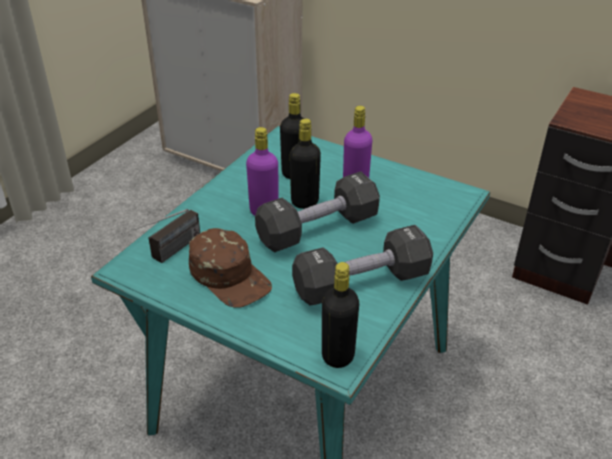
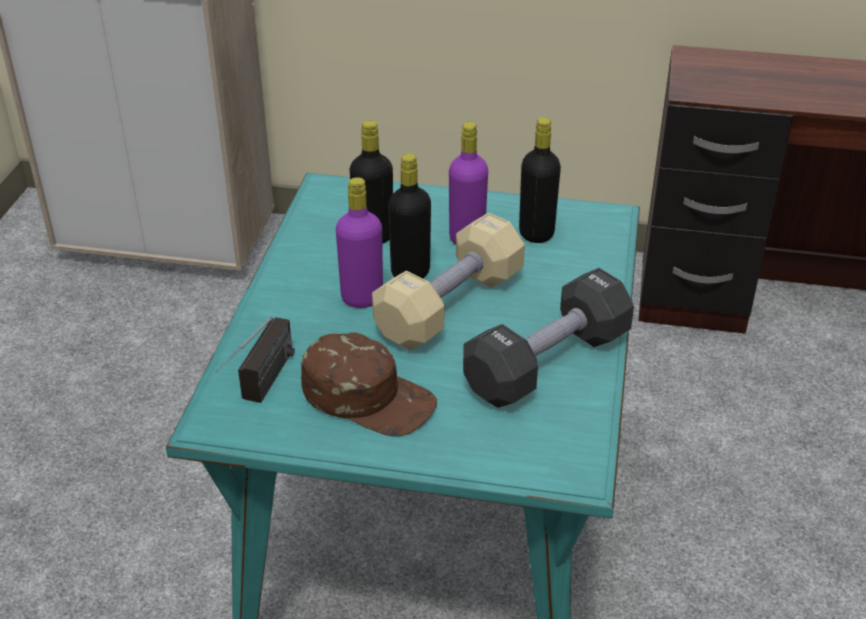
camera: 20 degrees left, 0 degrees up
(318, 229) = (450, 305): black dumbbell -> beige dumbbell
(338, 356) = (570, 461): black bottle -> black bottle (536, 233)

